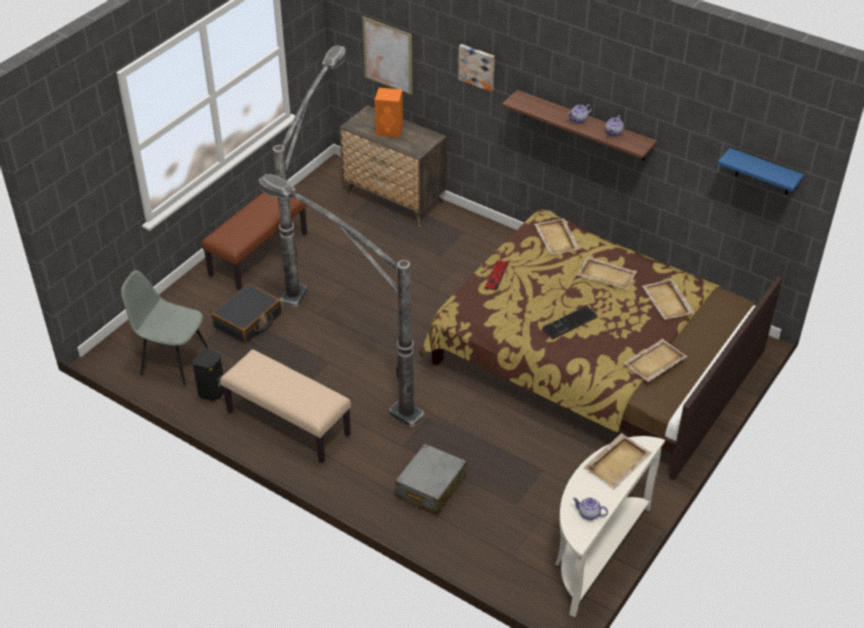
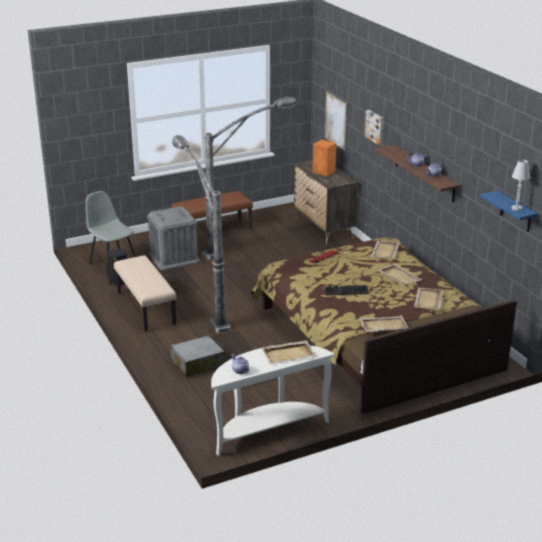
camera: 30 degrees right, 15 degrees down
(248, 321) = (173, 257): black suitcase -> grey storage box
(777, 174) = (516, 208): none -> white table lamp

